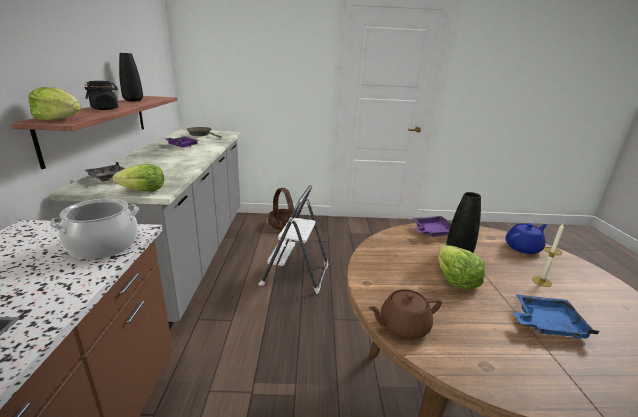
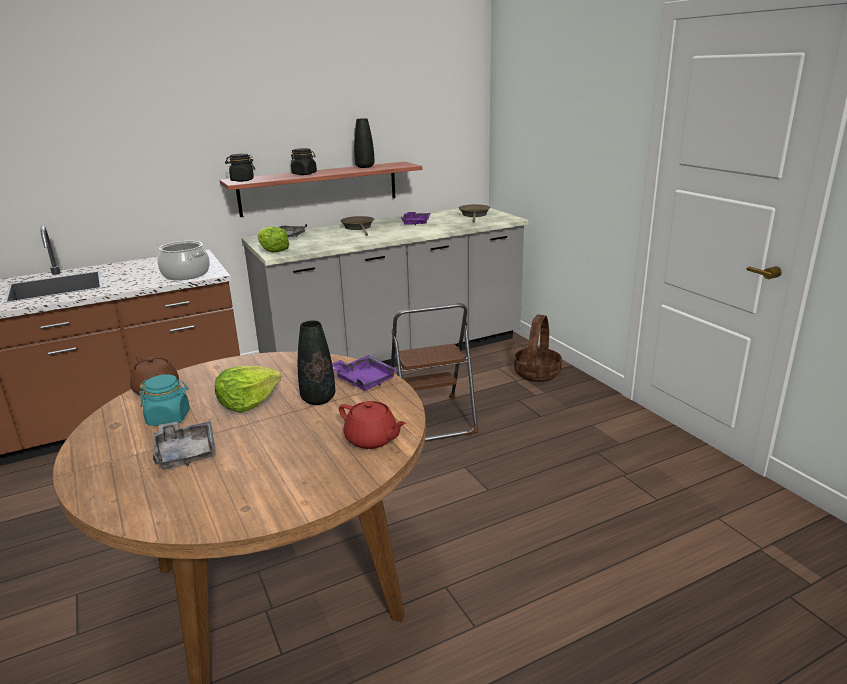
camera: 65 degrees right, 0 degrees up
(59, 119) = (242, 180): lettuce -> black jar
(150, 157) = (358, 227): none -> brown frying pan
(298, 274) = (431, 421): white step ladder -> brown step ladder
(476, 325) = (169, 418): none -> turquoise jar
(523, 248) = (372, 440): blue teapot -> red teapot
(541, 281) = (277, 452): candle -> none
(546, 324) = (185, 452): blue tray -> grey tray

